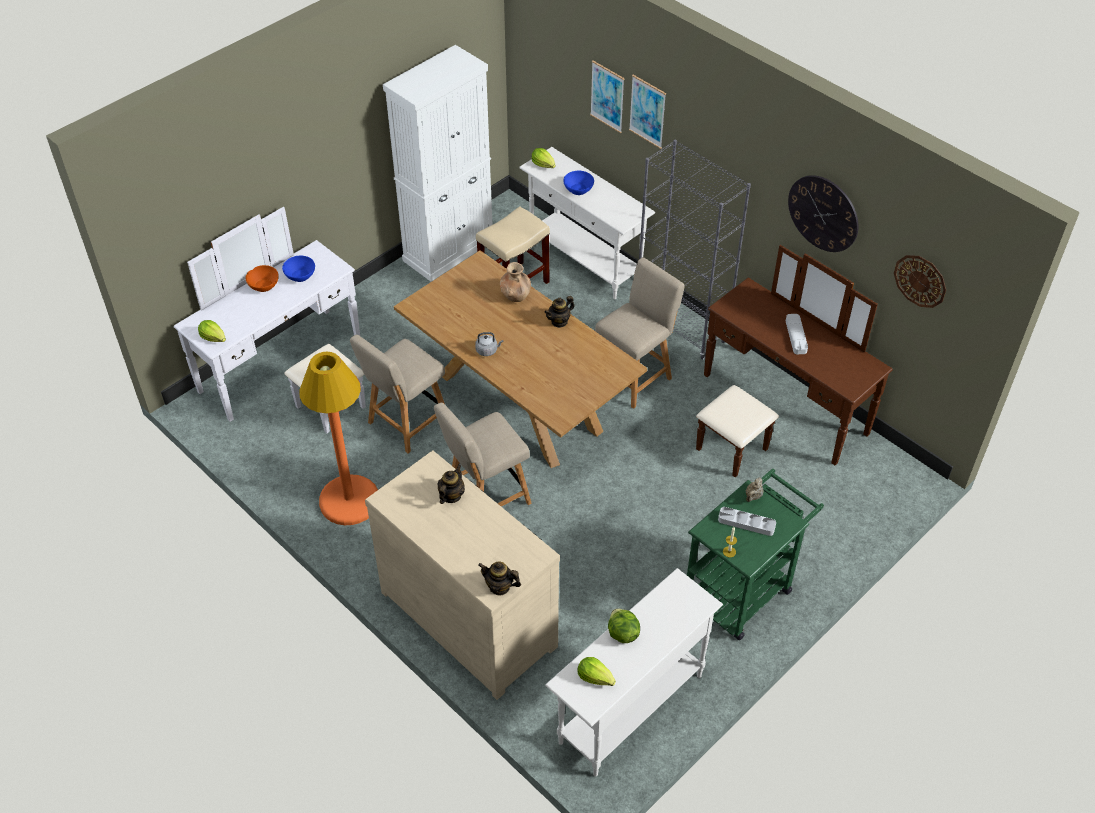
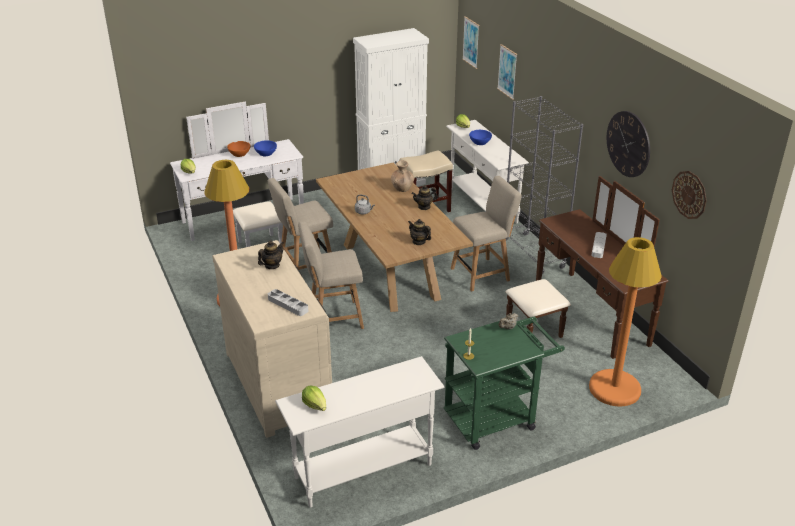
camera: 20 degrees right, 15 degrees down
(499, 587) = (269, 321): teapot -> teapot (419, 241)
(622, 633) = (353, 384): lettuce -> none
(647, 111) = (528, 78): picture -> picture (471, 42)
(746, 523) = (493, 342): grey tray -> grey tray (288, 305)
(853, 508) = (614, 389): none -> orange floor lamp

